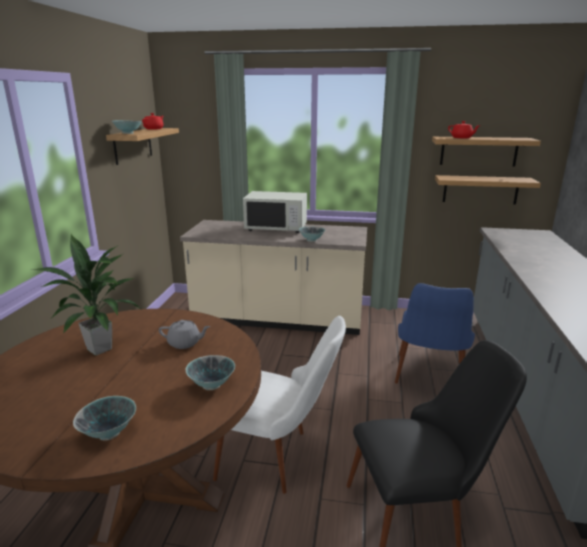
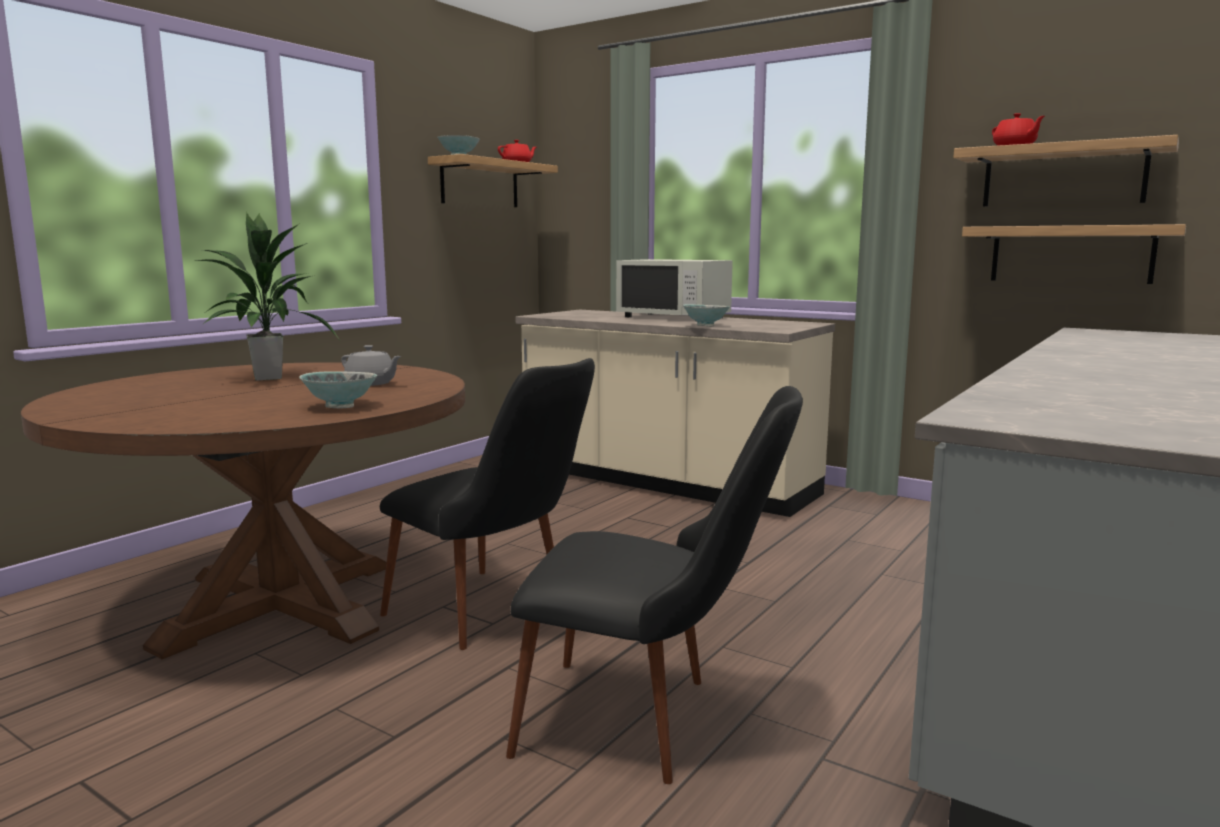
camera: 25 degrees right, 10 degrees down
(109, 433) = (168, 416): bowl -> none
(278, 457) = (495, 615): white chair -> black chair
(429, 380) = (860, 587): blue chair -> none

